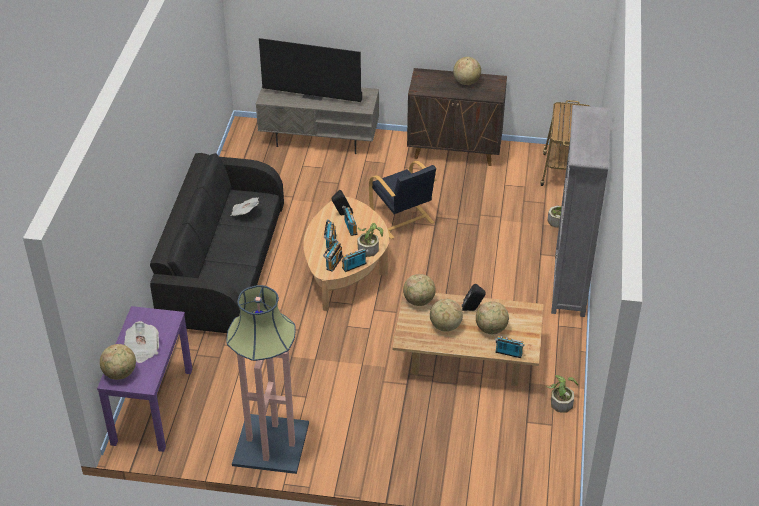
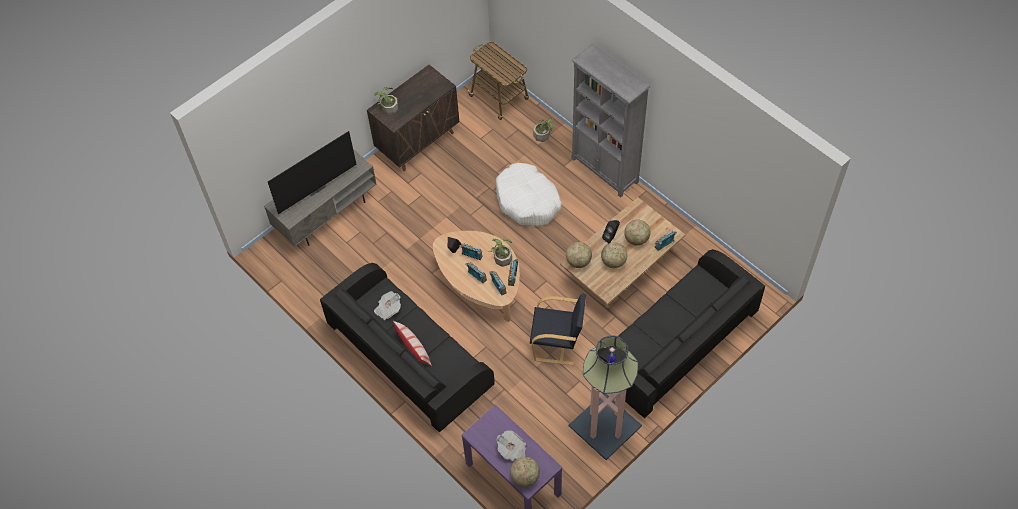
camera: 50 degrees left, 15 degrees up
(219, 250) = (413, 348): none -> pillow
(402, 219) = (460, 219): black armchair -> black armchair (557, 343)
(421, 448) = (674, 343): none -> black sofa
(466, 82) = (413, 91): globe -> none
(472, 251) = (527, 201): none -> white dog bed
(561, 401) = (696, 244): potted plant -> potted plant (388, 107)

